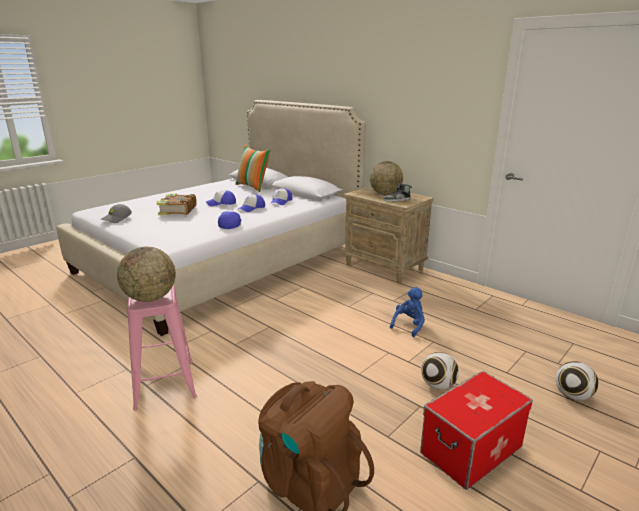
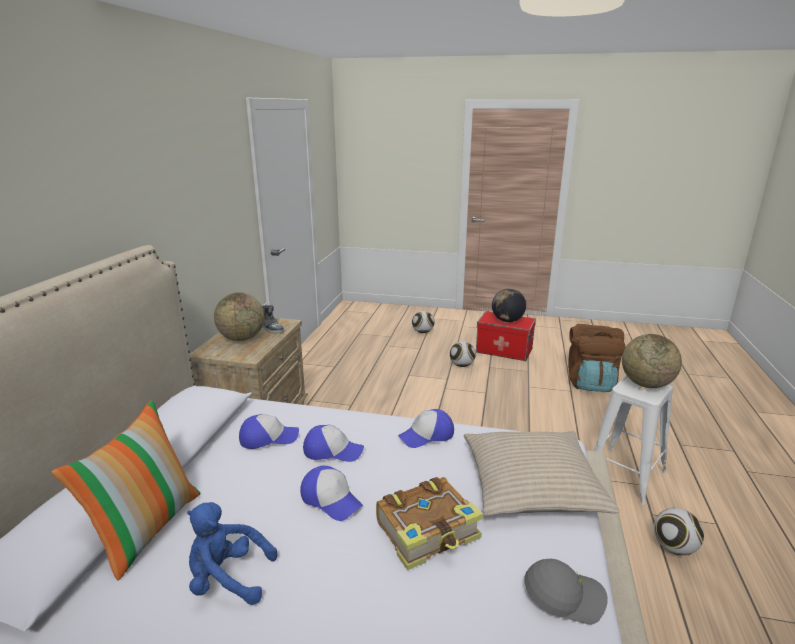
camera: 120 degrees left, 0 degrees up
(101, 358) = (674, 547): none -> football
(160, 231) = (531, 485): none -> beige pillow
(164, 383) = (625, 475): pink stool -> white stool
(409, 325) = (393, 388): blue plush toy -> blue plush toy (228, 579)
(473, 400) = (507, 321): none -> globe

